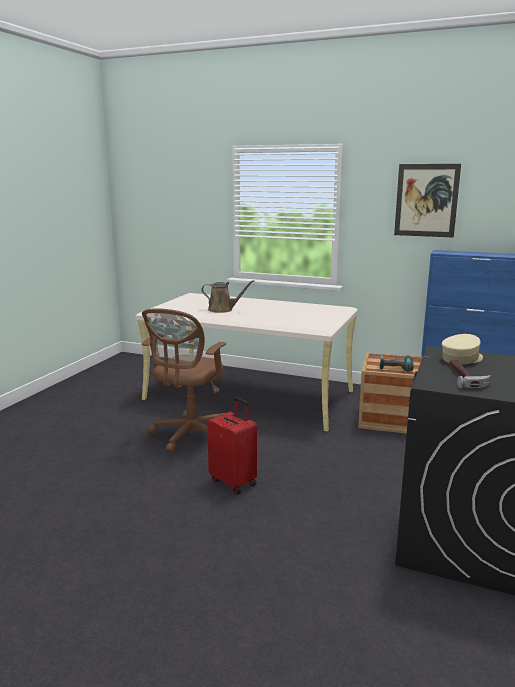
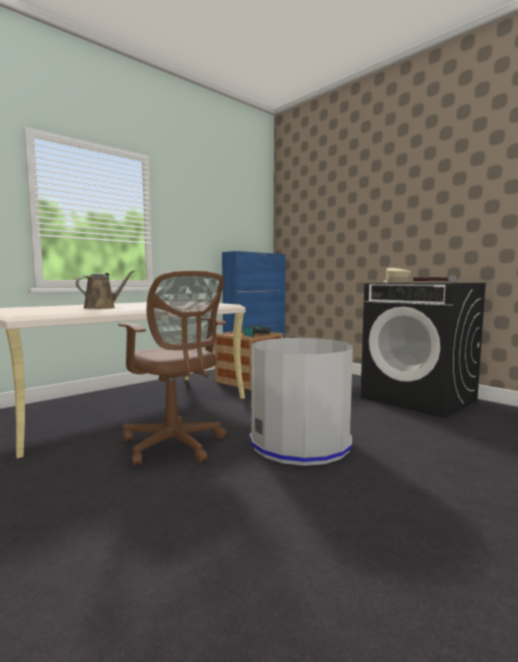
camera: 65 degrees left, 10 degrees down
(234, 482) = (300, 443): red suitcase -> grey trash can
(426, 200) = (211, 214): picture -> none

